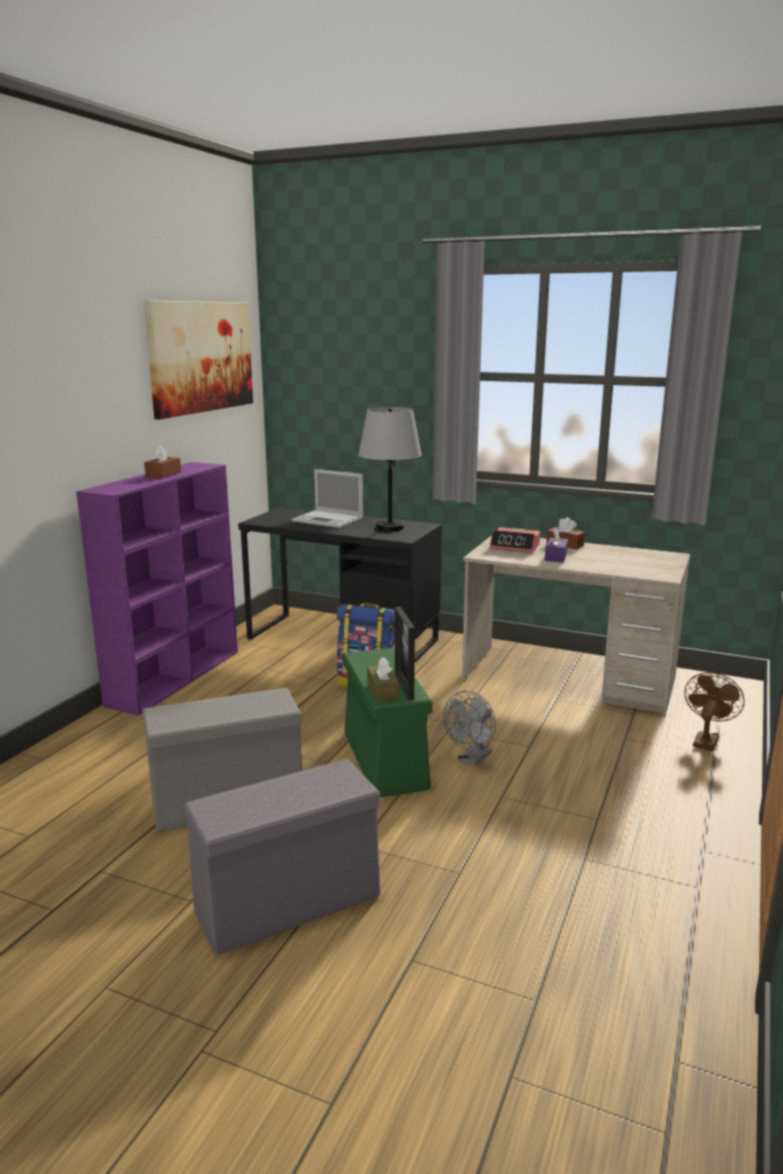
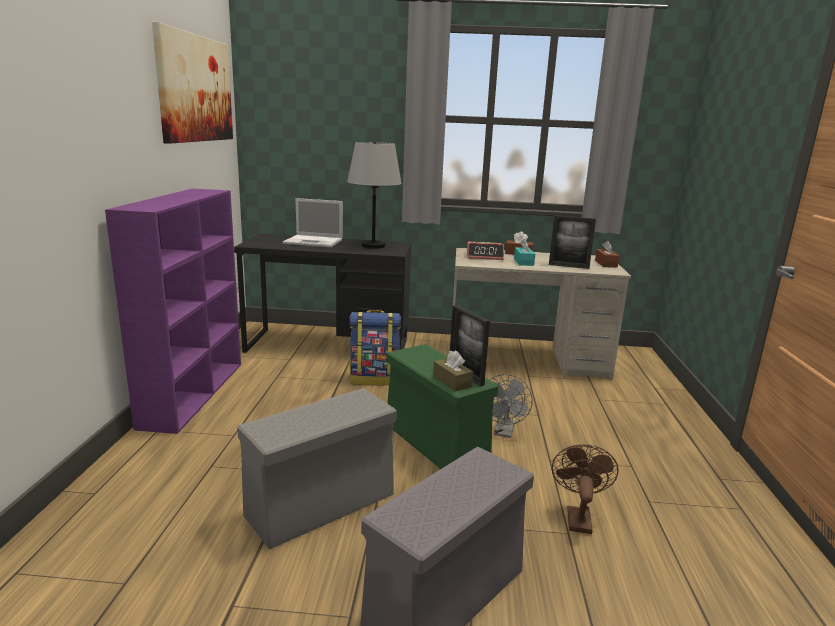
camera: 20 degrees left, 0 degrees up
(163, 475) = (181, 197): brown tissue box -> brown tissue box (606, 264)
(556, 557) = (523, 262): purple tissue box -> turquoise tissue box
(609, 565) = (568, 266): none -> picture frame
(706, 740) = (652, 393): brown fan -> brown fan (577, 517)

